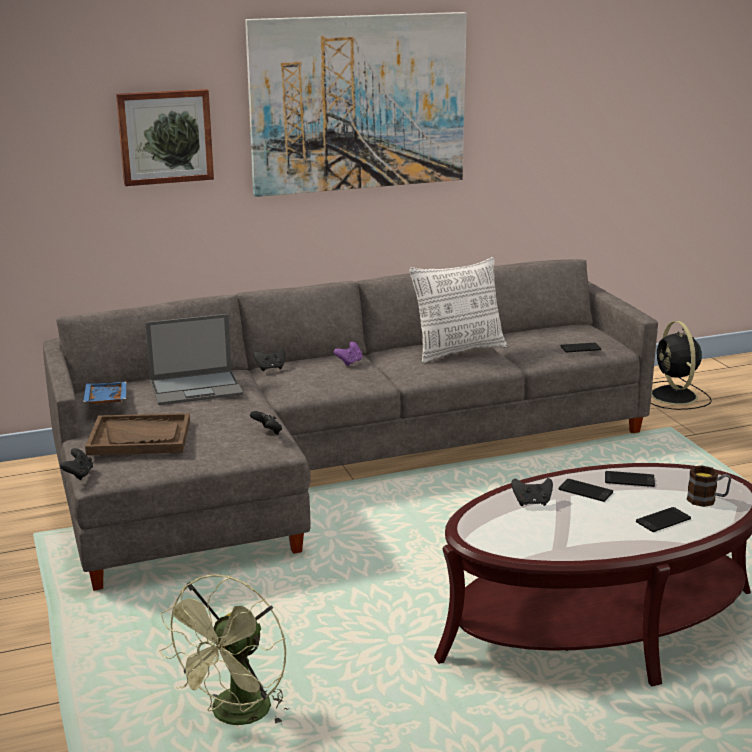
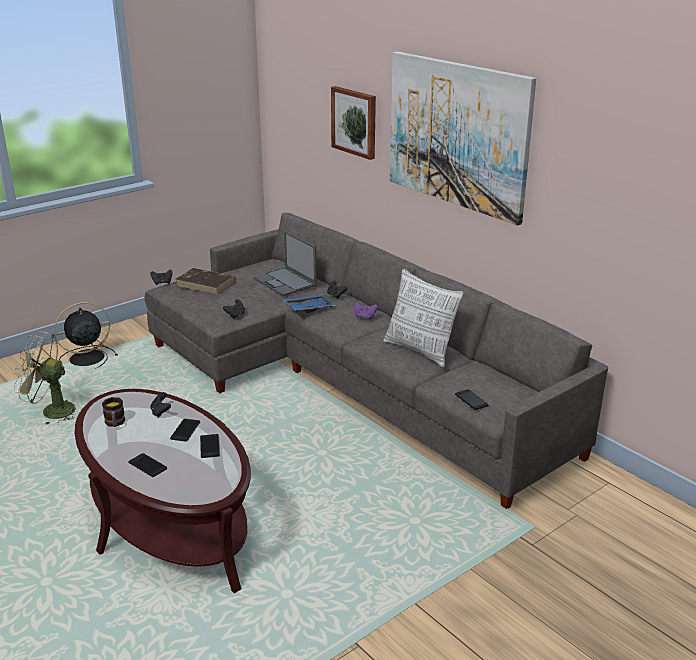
camera: 70 degrees right, 5 degrees up
(104, 401) = (254, 265): blue tray -> blue tray (308, 308)
(140, 437) = (206, 284): brown tray -> brown book
(674, 397) = (615, 524): black fan -> black fan (85, 359)
(707, 500) = (186, 483): mug -> mug (115, 423)

